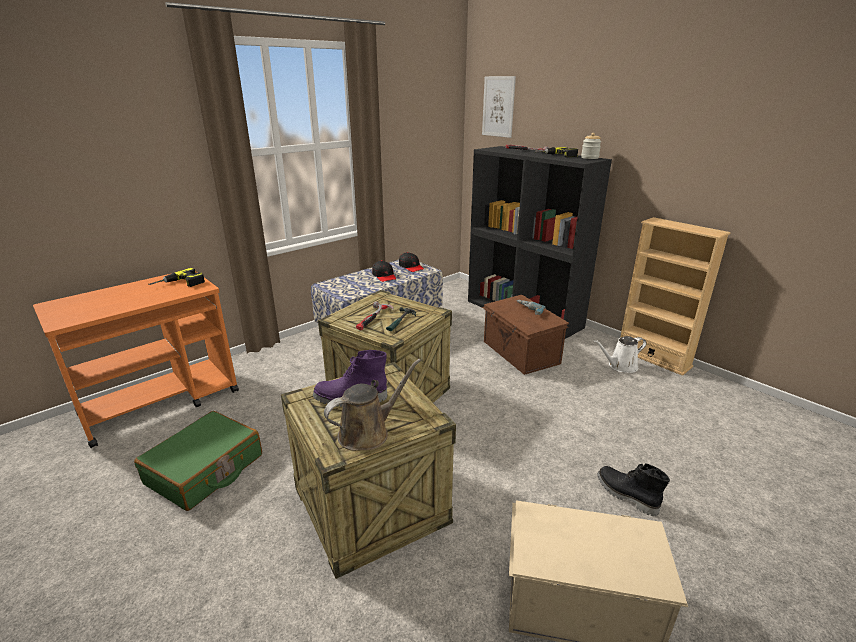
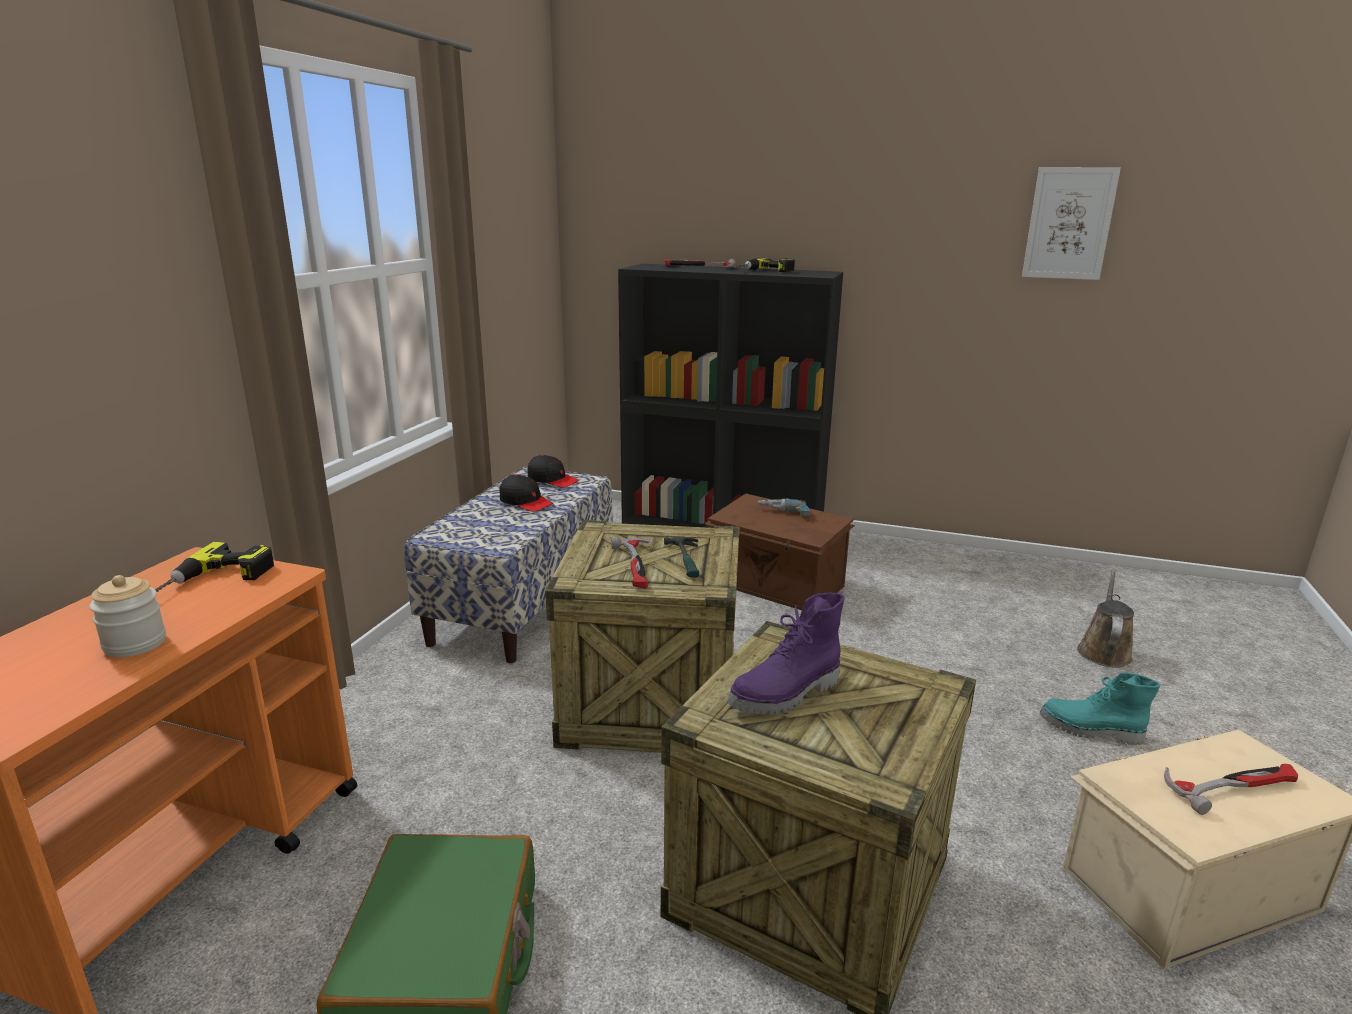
camera: 30 degrees left, 5 degrees down
(368, 432) = (886, 734): brown watering can -> brown watering can (1103, 651)
(498, 106) = (628, 201): picture -> picture (1069, 224)
(589, 158) = (813, 271): jar -> jar (135, 644)
(599, 547) = (1231, 785): none -> hammer
(620, 366) = (915, 570): white watering can -> none
(626, 495) = (1090, 731): black boot -> turquoise boot
(653, 358) = (939, 549): beige bookcase -> none

